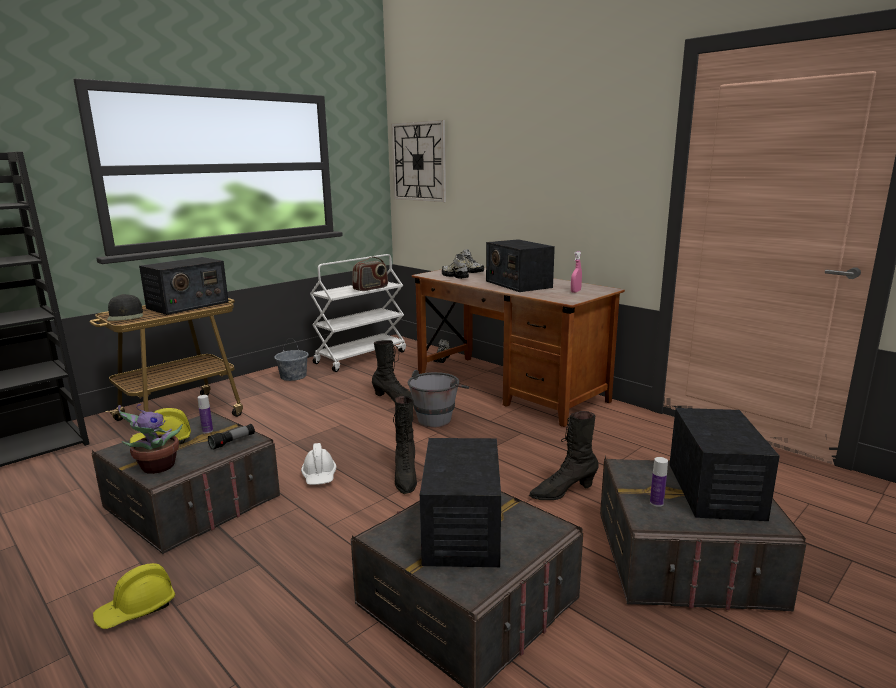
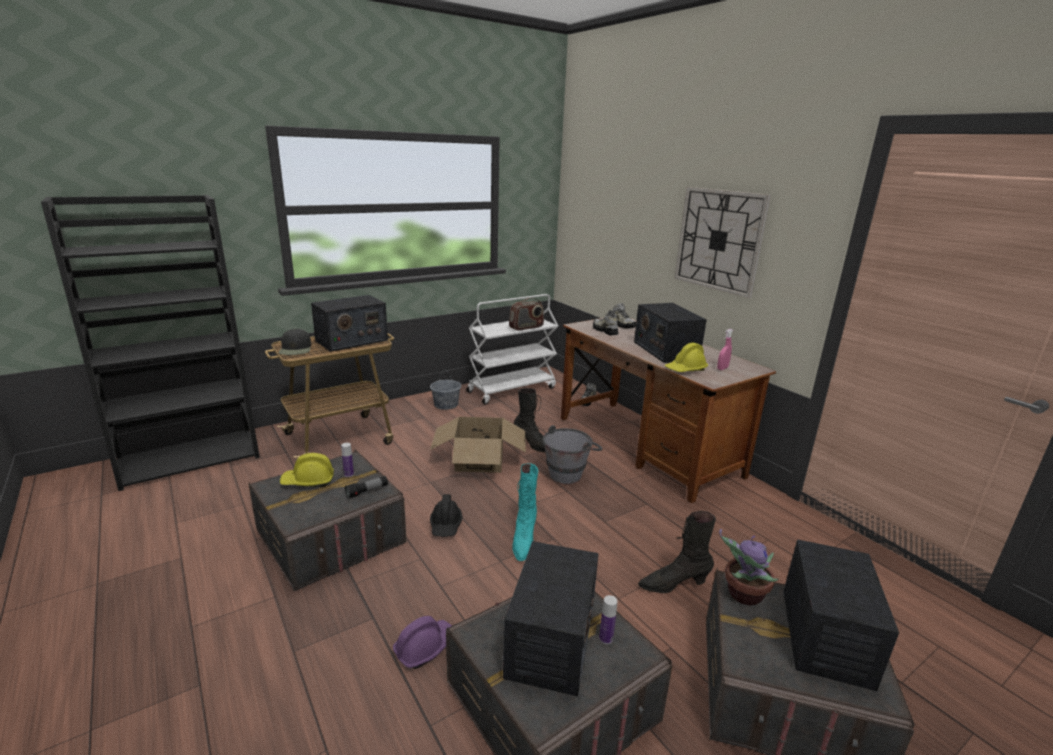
camera: 10 degrees right, 5 degrees up
(137, 609) = (262, 648): yellow hard hat -> yellow hard hat (685, 369)
(156, 467) = (296, 511): potted plant -> potted plant (743, 595)
(319, 476) = (446, 525): white hard hat -> black hard hat
(323, 579) = (425, 647): none -> purple hard hat
(341, 418) = (479, 460): none -> cardboard box
(405, 478) = (524, 540): black boot -> turquoise boot
(419, 161) = (586, 205): wall clock -> wall clock (719, 240)
(656, 503) = (758, 641): bottle -> bottle (606, 638)

